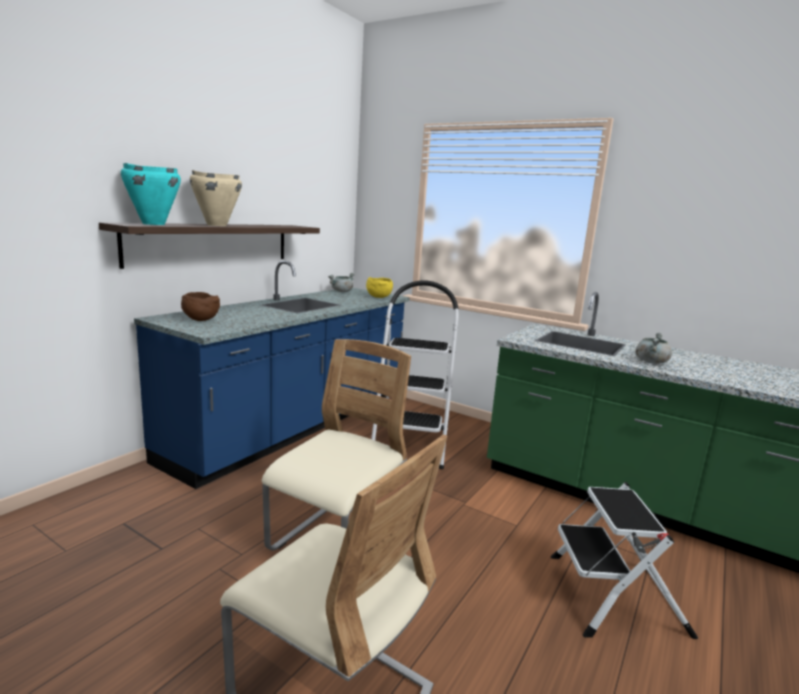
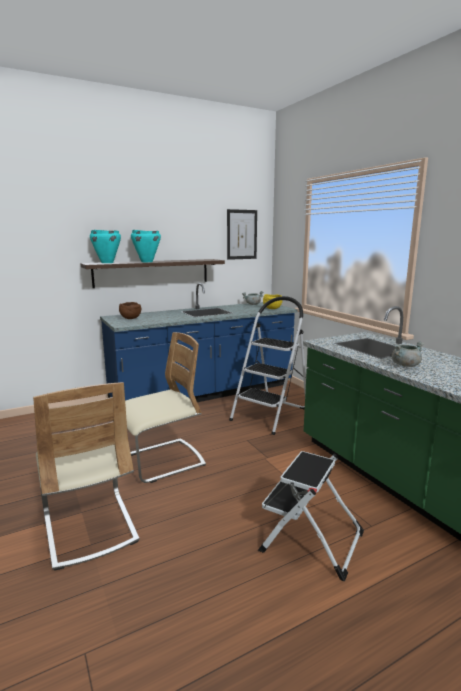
camera: 30 degrees right, 0 degrees up
(216, 225) = (147, 262): beige cooking pot -> turquoise cooking pot
(325, 192) = (242, 234): none -> picture

